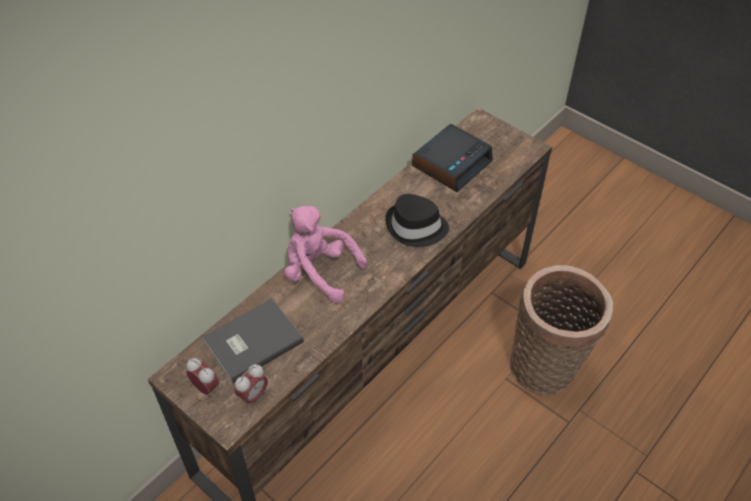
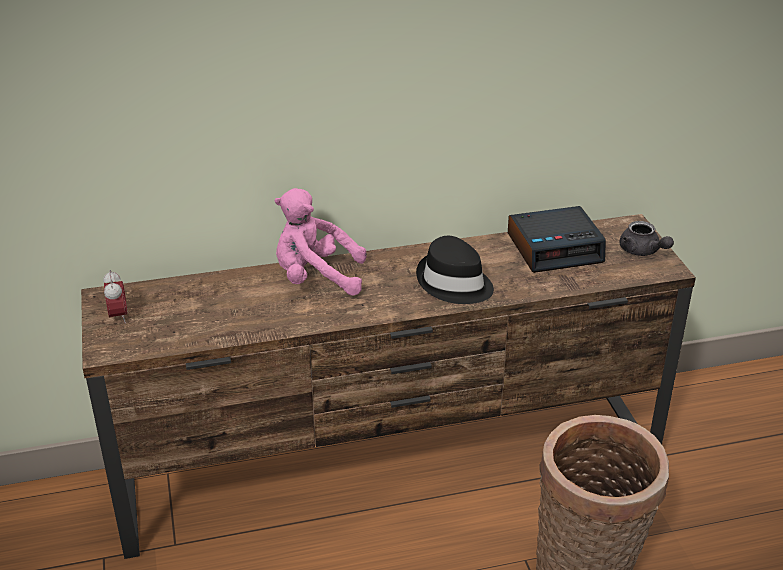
camera: 35 degrees right, 15 degrees down
(251, 341) = (195, 301): grey book -> none
(253, 396) = (150, 341): alarm clock -> none
(319, 272) = (316, 278): pink plush toy -> pink plush toy turned 60 degrees counterclockwise
(505, 140) = (642, 251): none -> grey teapot

